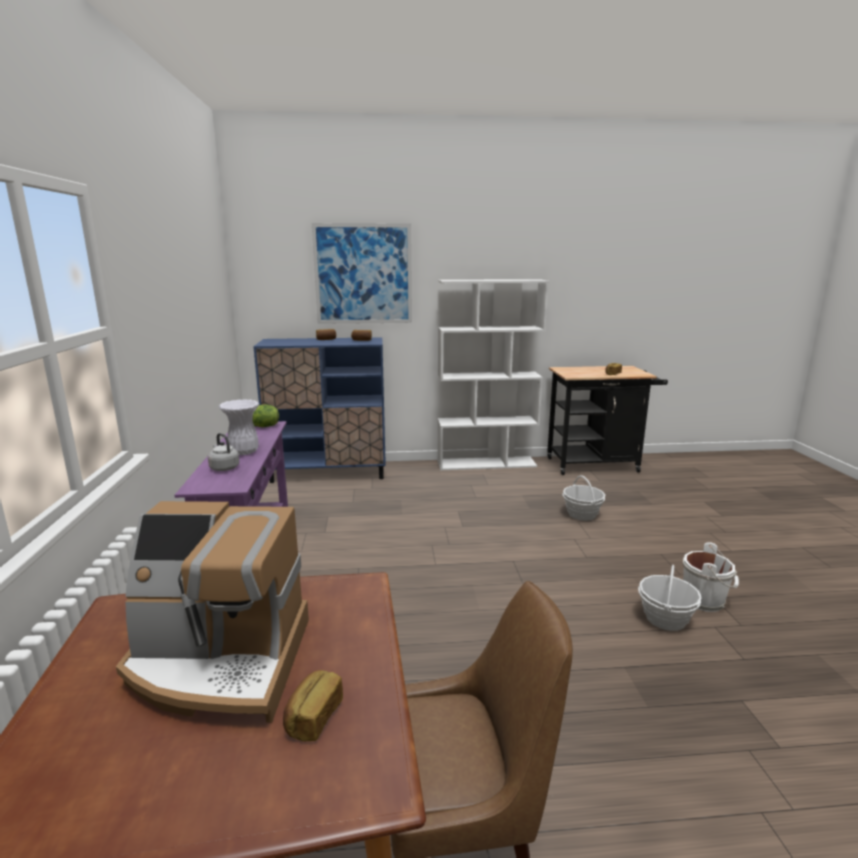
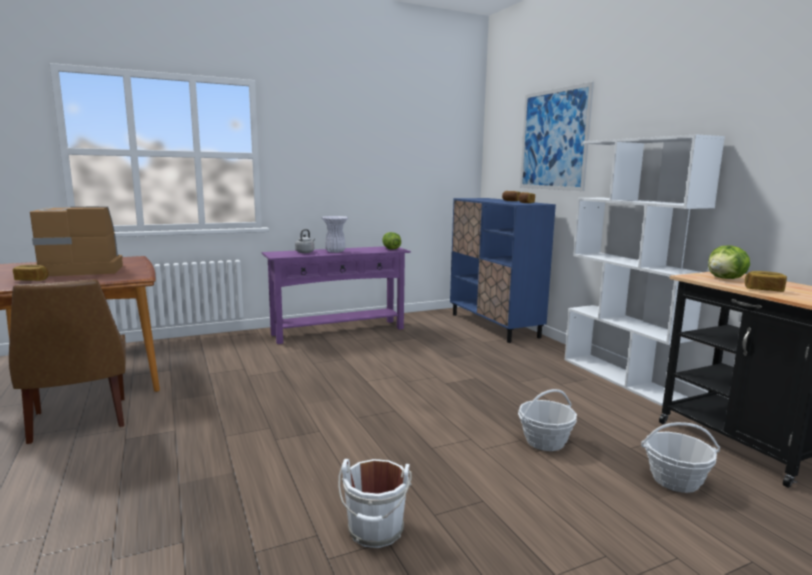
camera: 70 degrees right, 5 degrees down
(220, 662) = (81, 269): coffee machine -> coffee machine turned 90 degrees clockwise
(579, 372) = (726, 279): none -> lettuce
(665, 619) = (321, 498): basket -> basket (675, 480)

